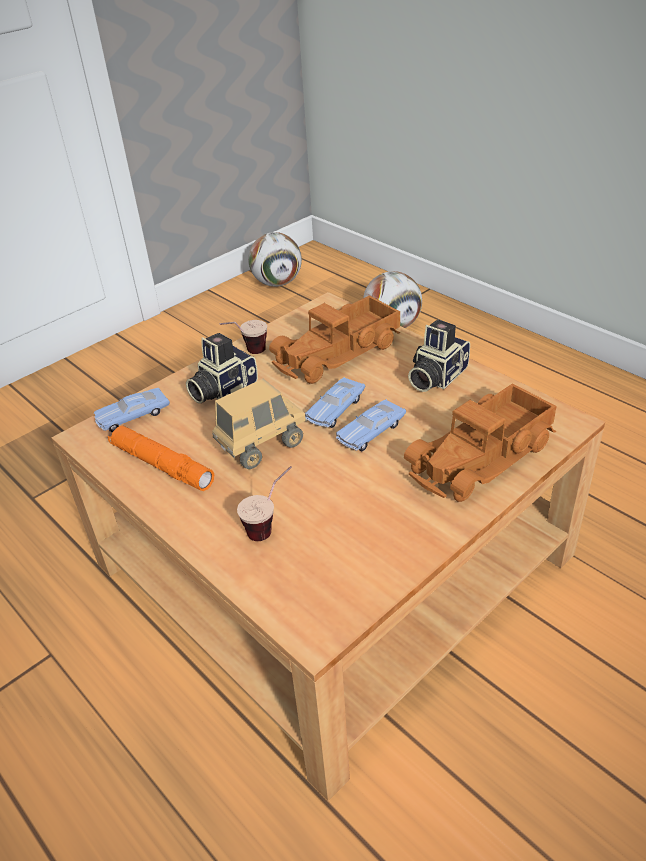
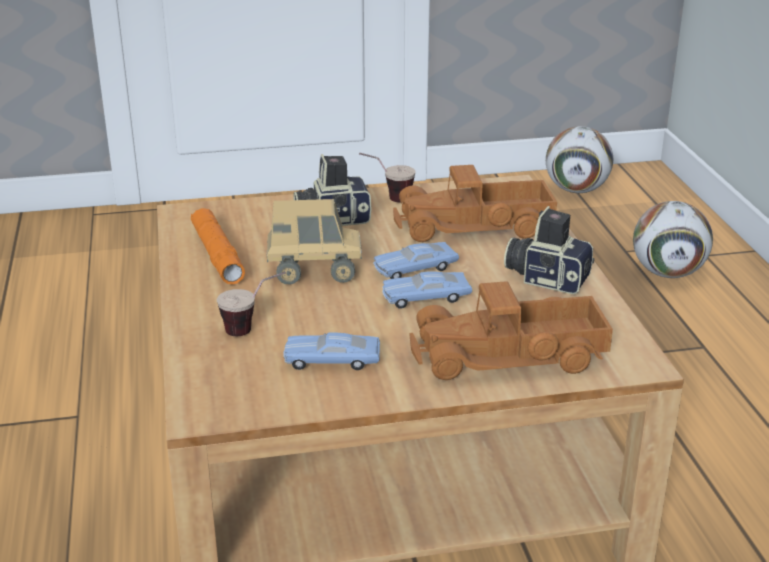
camera: 30 degrees right, 10 degrees down
(133, 416) = (235, 212): blue toy car -> blue toy car (331, 360)
(435, 377) = (547, 278): camera -> camera turned 45 degrees clockwise

